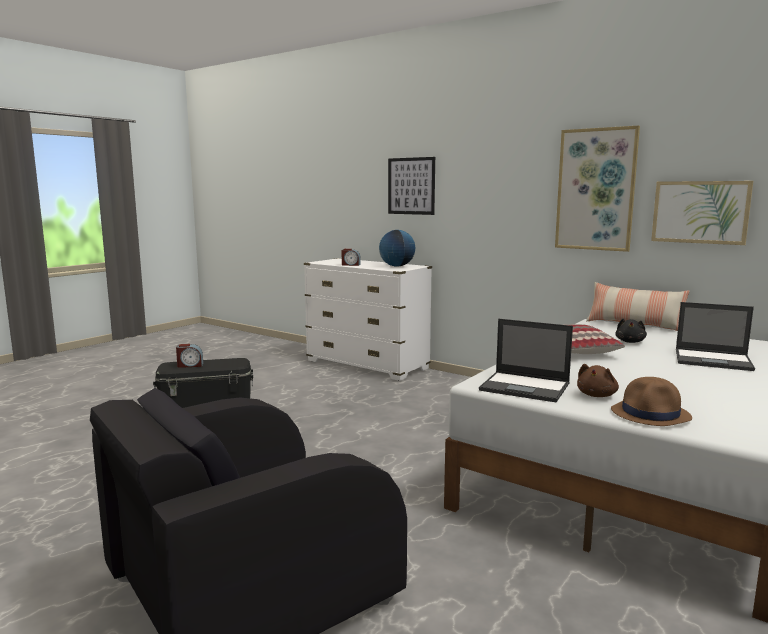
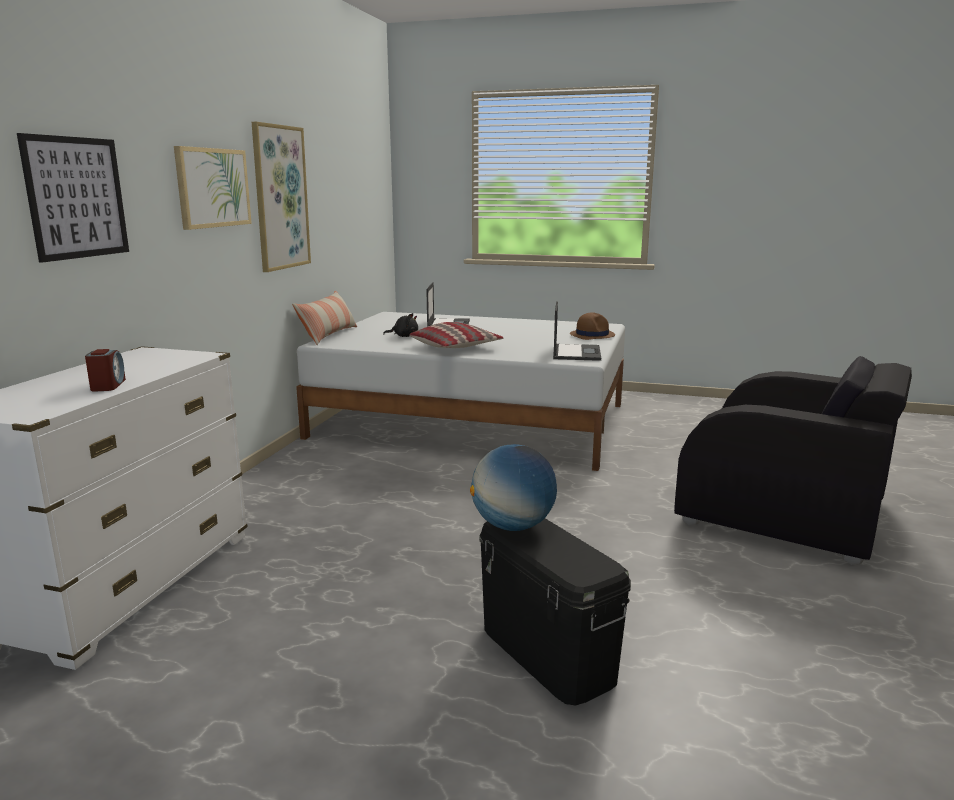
camera: 110 degrees left, 5 degrees up
(190, 365) = (569, 553): alarm clock -> none
(397, 266) = (143, 360): globe -> globe (513, 526)
(597, 395) = (570, 342): brown plush toy -> none
(700, 212) = (333, 217): picture -> picture (213, 188)

